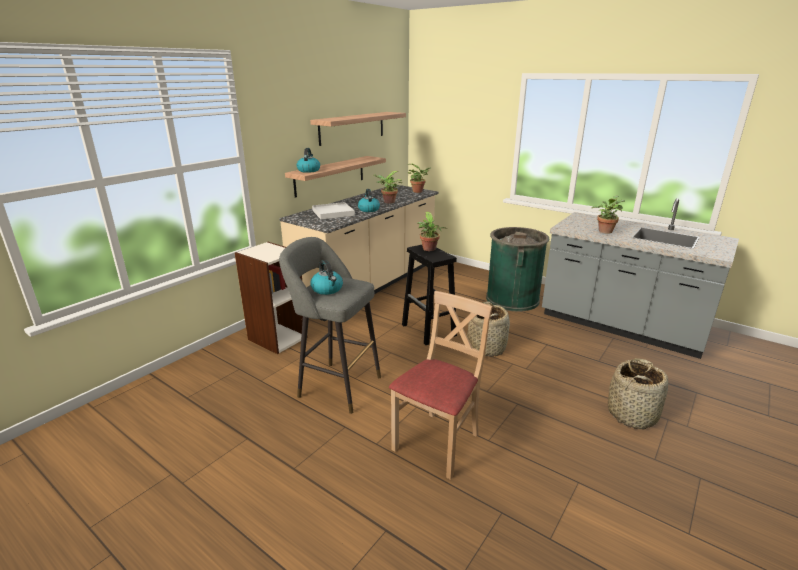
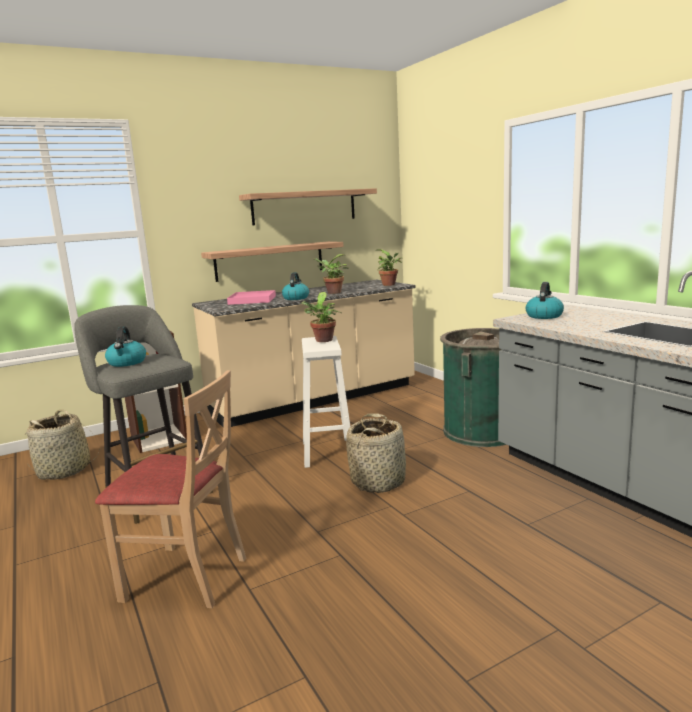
camera: 25 degrees right, 10 degrees down
(308, 170) = (228, 250): kettle -> kettle (544, 316)
(333, 213) = (252, 300): white tray -> pink tray
(429, 330) = (328, 452): black stool -> white stool
(437, 443) = (186, 577): beige chair -> beige chair turned 45 degrees clockwise
(605, 231) = (573, 323): potted plant -> none
(632, 414) = (501, 607): basket -> basket (64, 470)

